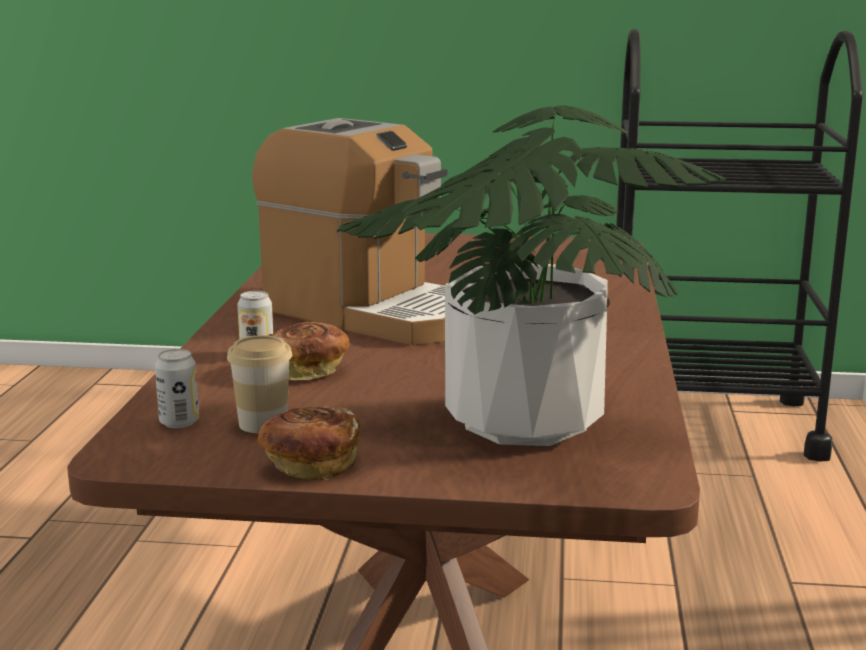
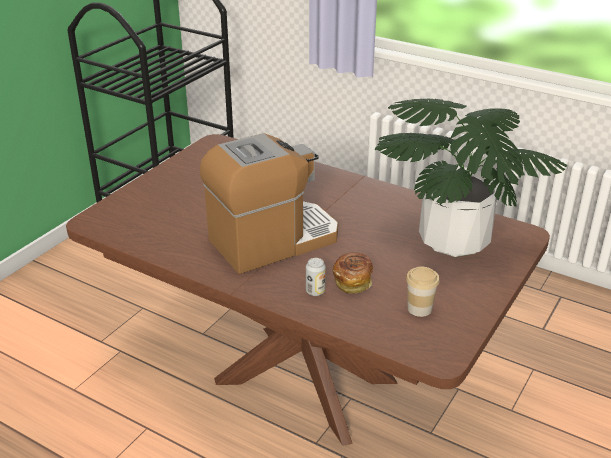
camera: 65 degrees left, 15 degrees up
(179, 422) = (404, 334): can -> none
(311, 464) = (475, 305): bread -> none

